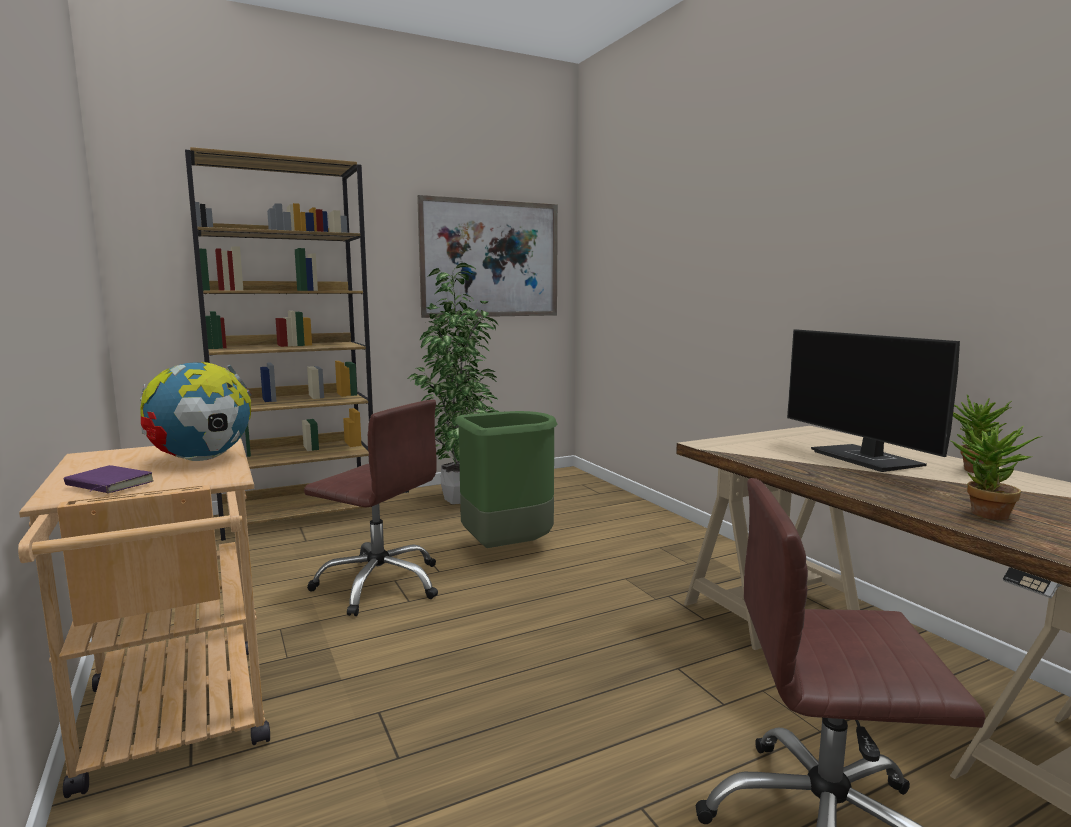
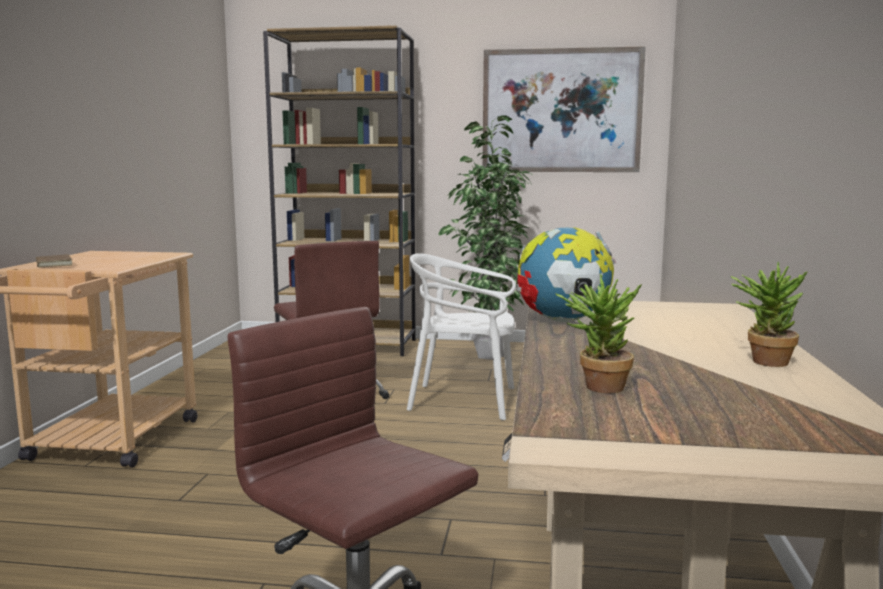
camera: 35 degrees right, 0 degrees up
(106, 485) = (52, 264): purple book -> brown book
(202, 459) = (132, 260): globe -> globe (563, 321)
(507, 549) = (464, 400): green trash can -> white chair
(867, 459) = (674, 335): monitor -> none

